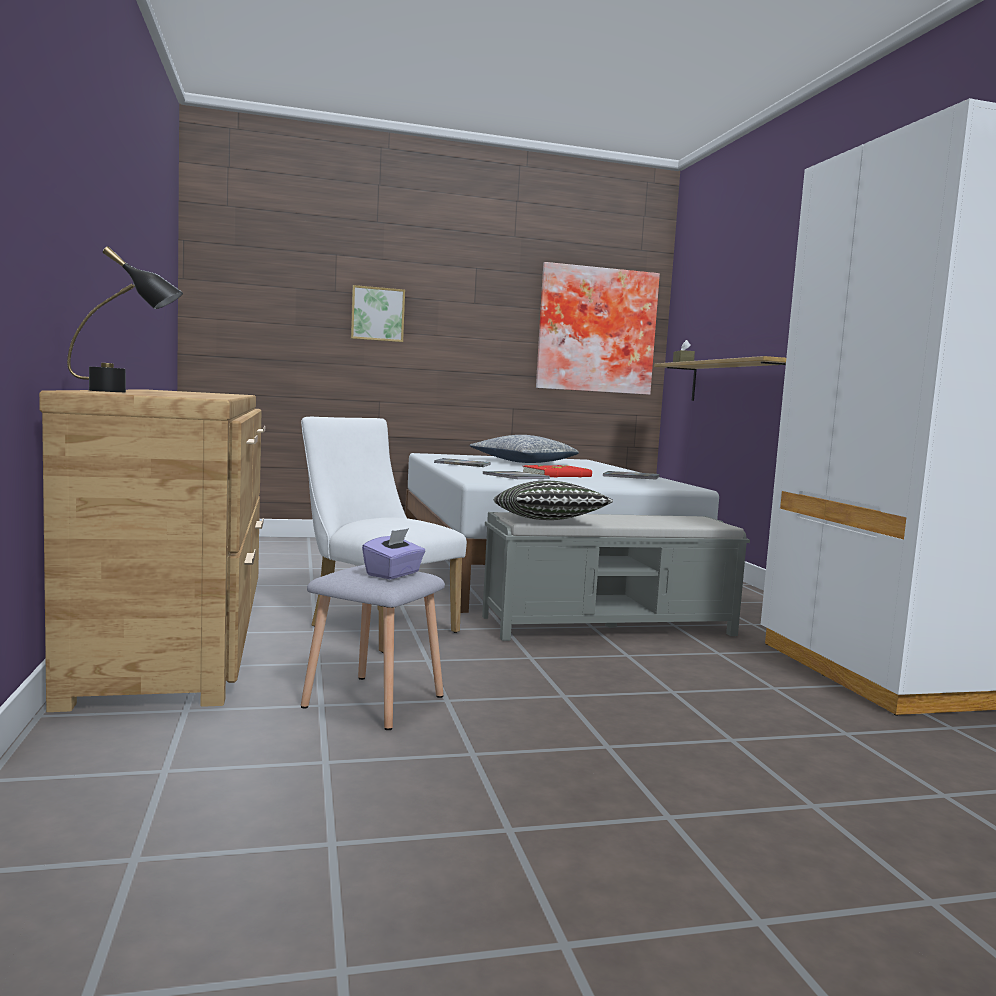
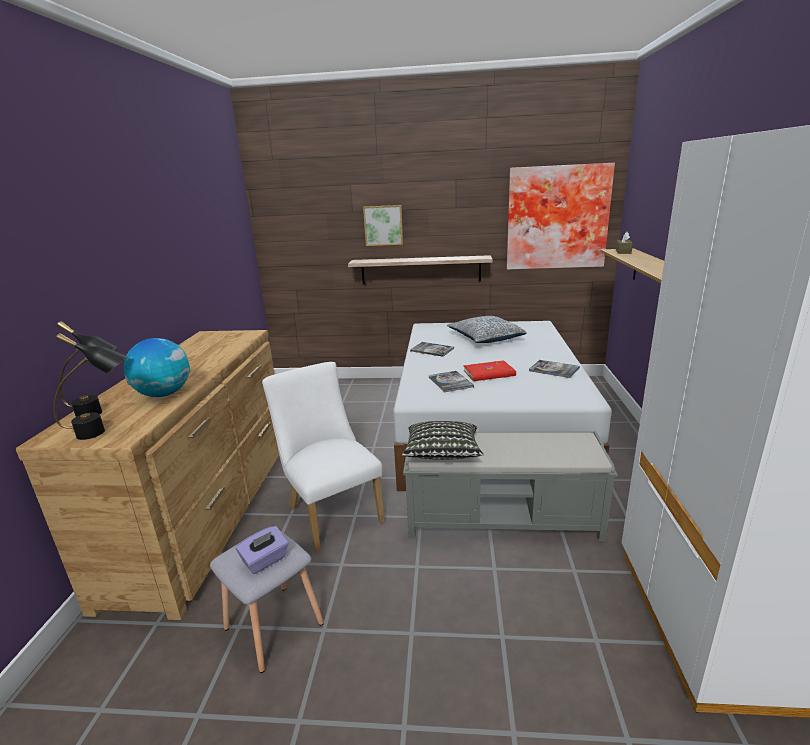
camera: 20 degrees right, 15 degrees up
(163, 395) = (104, 432): none -> black table lamp
(196, 395) = (164, 394): none -> globe
(423, 380) = (420, 270): none -> shelf

